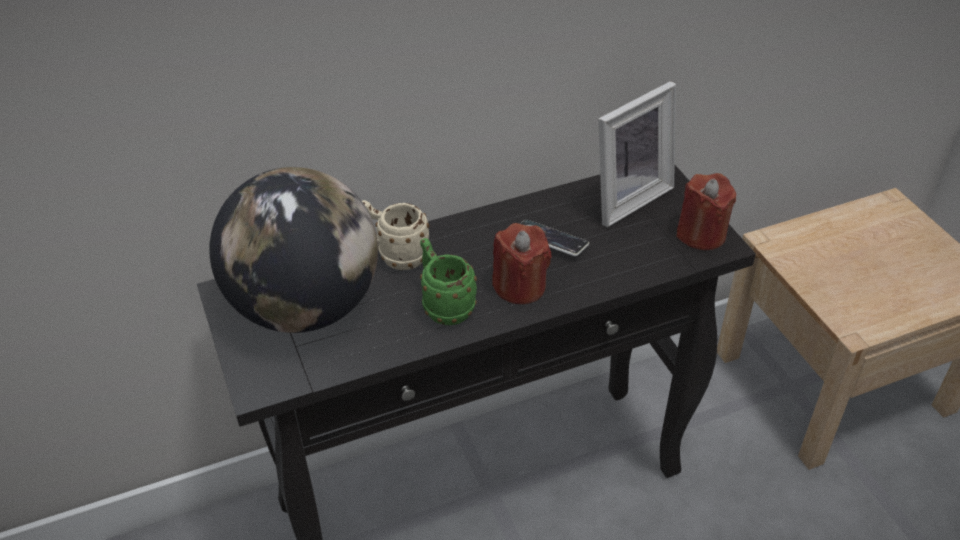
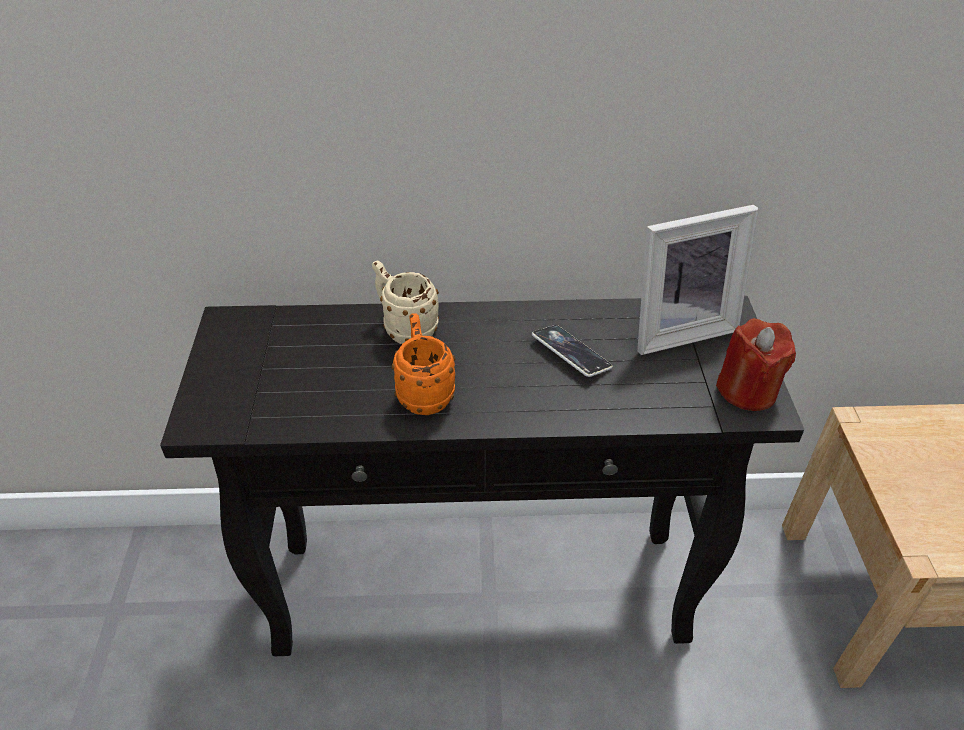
camera: 20 degrees right, 0 degrees up
(305, 307) = (288, 356): globe -> none
(444, 306) = (424, 392): green mug -> orange mug
(519, 286) = (513, 393): red candle -> none

